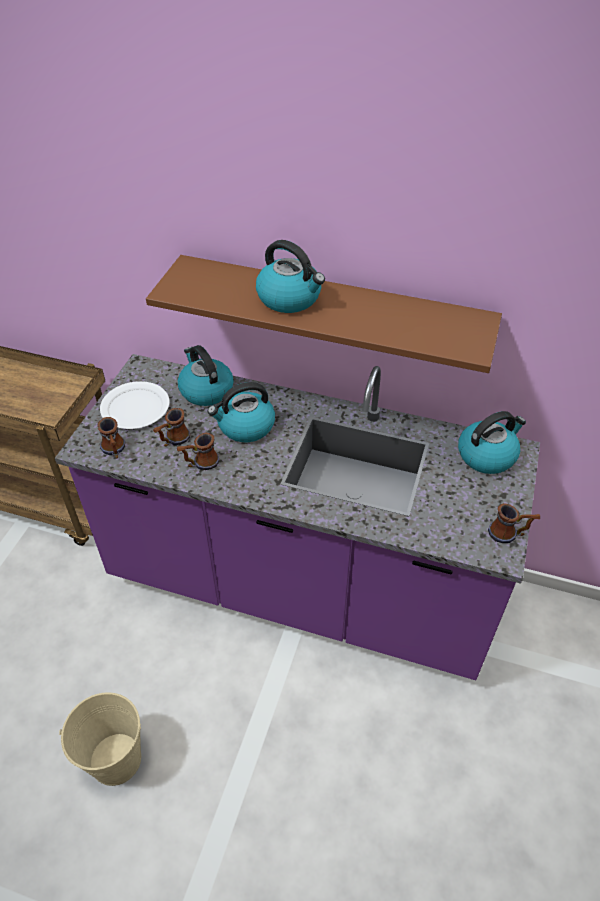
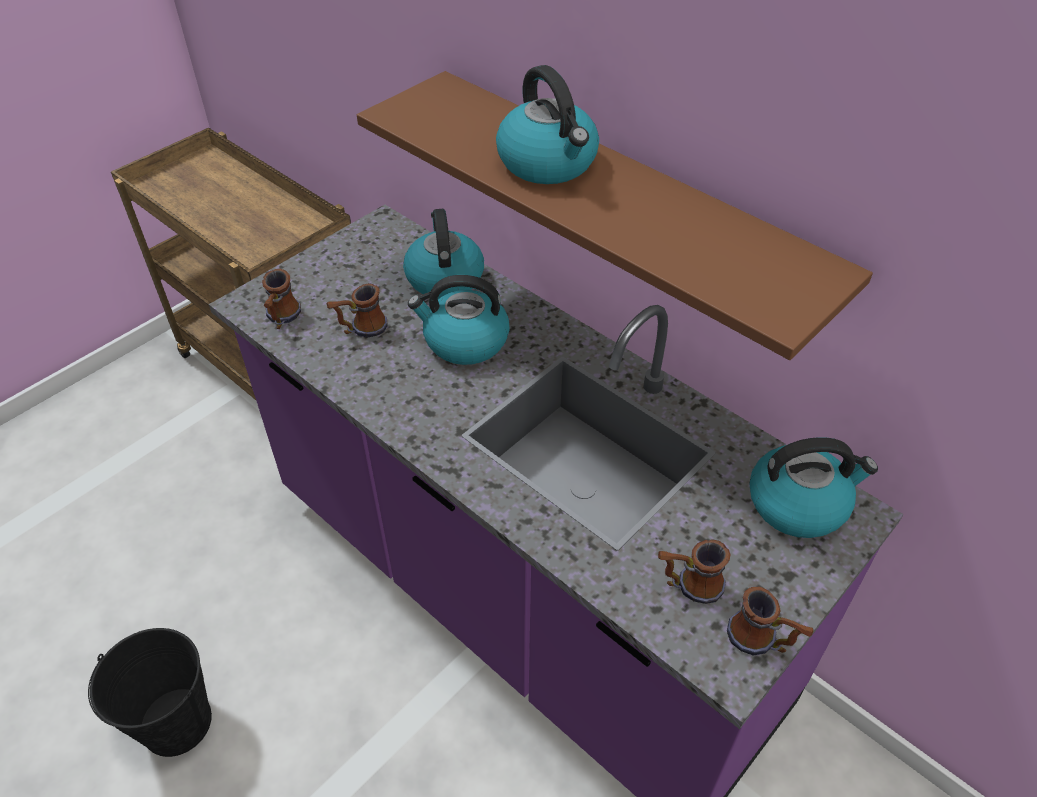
camera: 25 degrees right, 0 degrees up
(116, 759) = (177, 722): beige bucket -> black bucket
(135, 408) = (342, 272): white plate -> none
(200, 463) = (374, 370): mug -> mug (688, 585)

